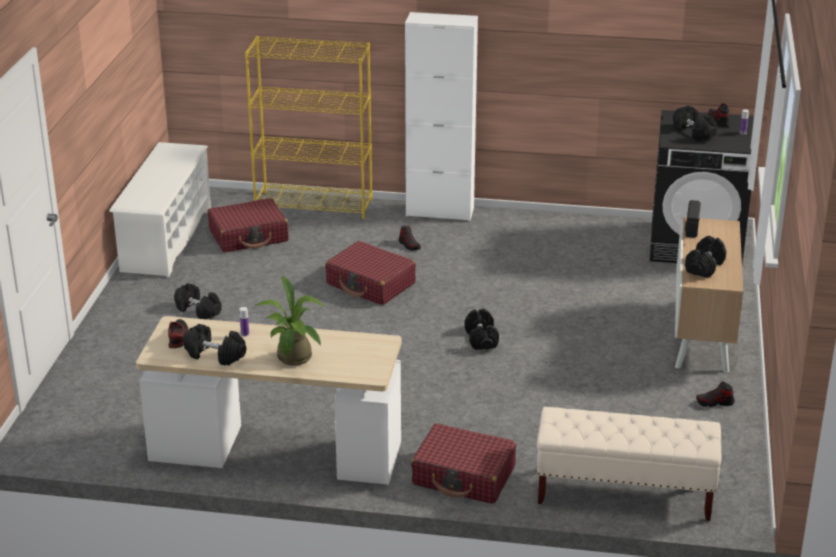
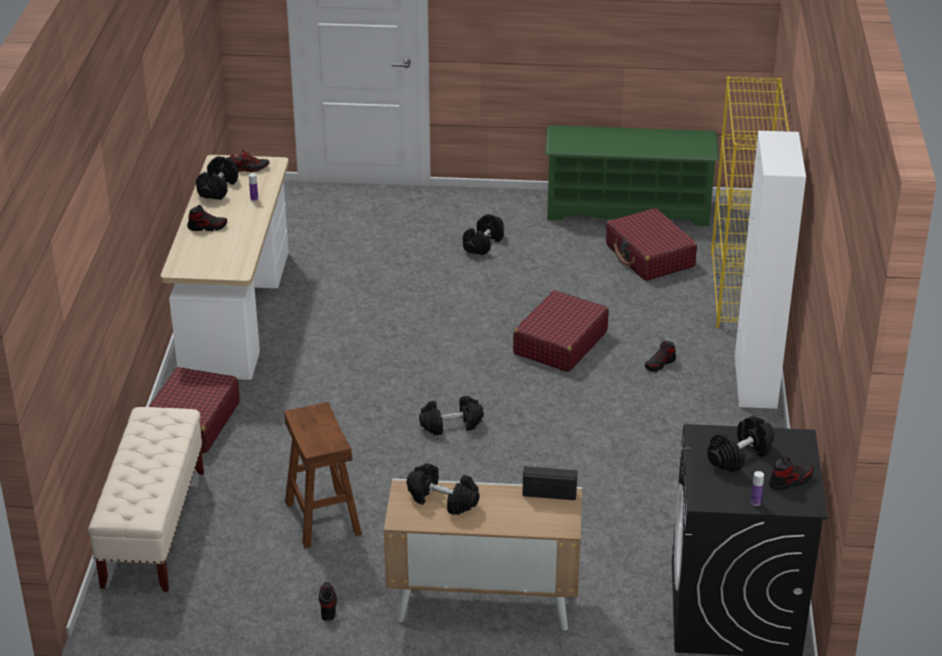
camera: 85 degrees right, 5 degrees up
(166, 239) = (628, 208): white shoe rack -> green shoe rack
(294, 360) = (207, 227): potted plant -> shoe
(606, 404) = (322, 518): none -> brown stool

